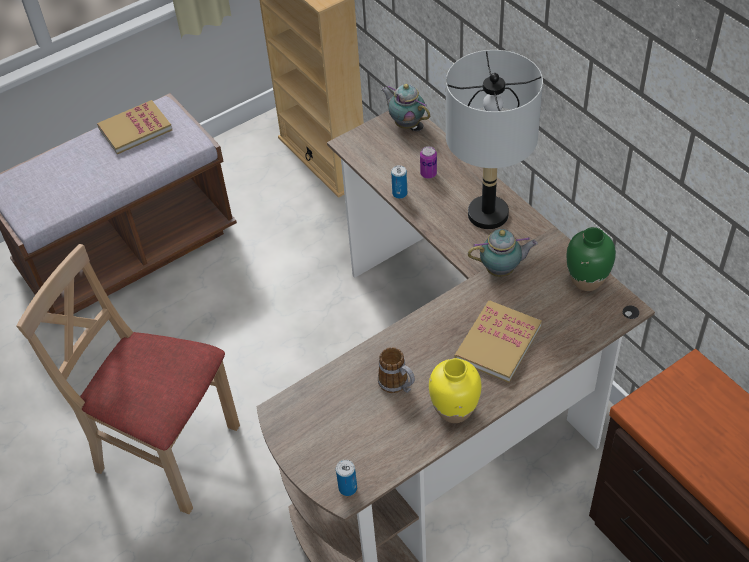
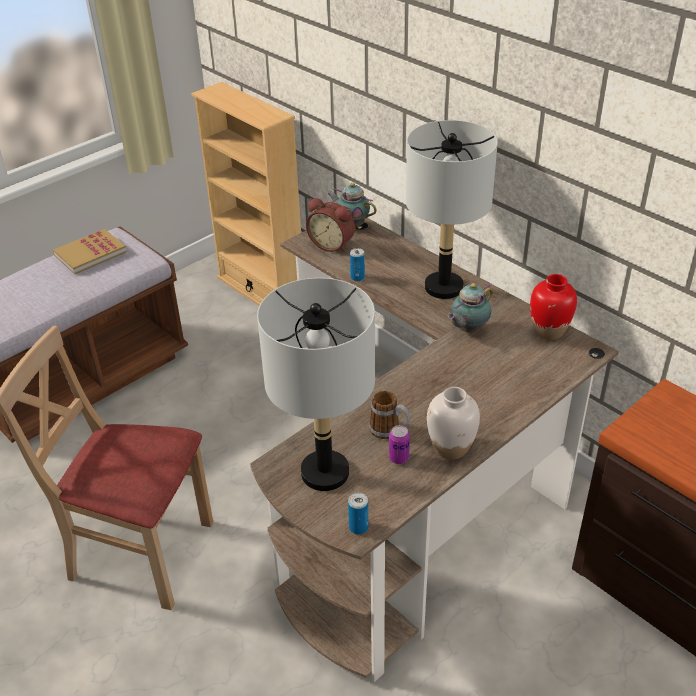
camera: 10 degrees left, 10 degrees down
(325, 425) = (324, 473): none -> grey table lamp
(381, 148) = (332, 244): none -> alarm clock
(428, 174) = (381, 260): can -> can (399, 458)
(454, 410) = (451, 448): yellow vase -> white vase
(498, 343) = (479, 388): book -> none
(502, 270) = (468, 330): teapot -> teapot turned 150 degrees clockwise
(587, 280) = (549, 331): green vase -> red vase

